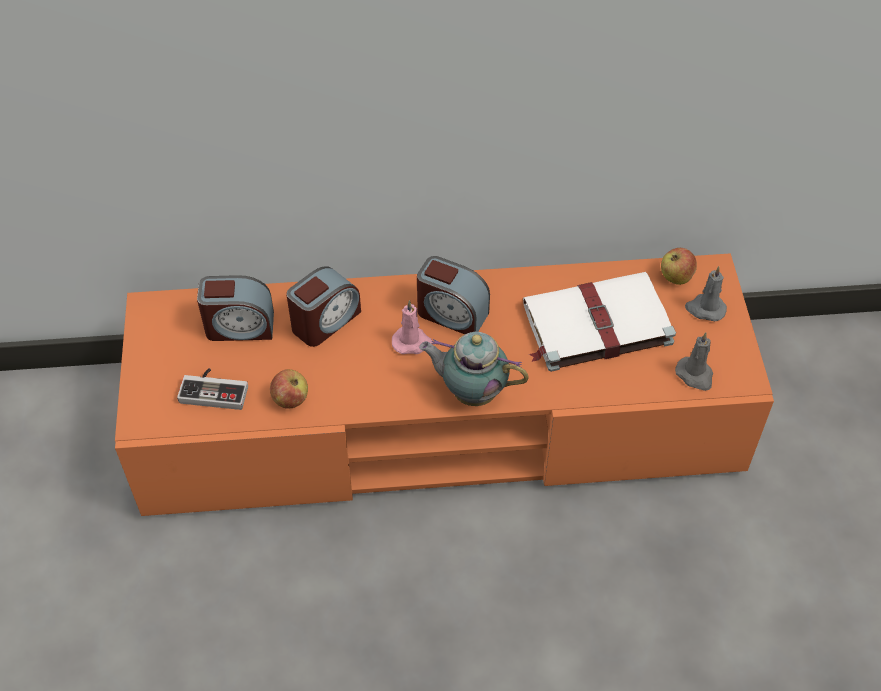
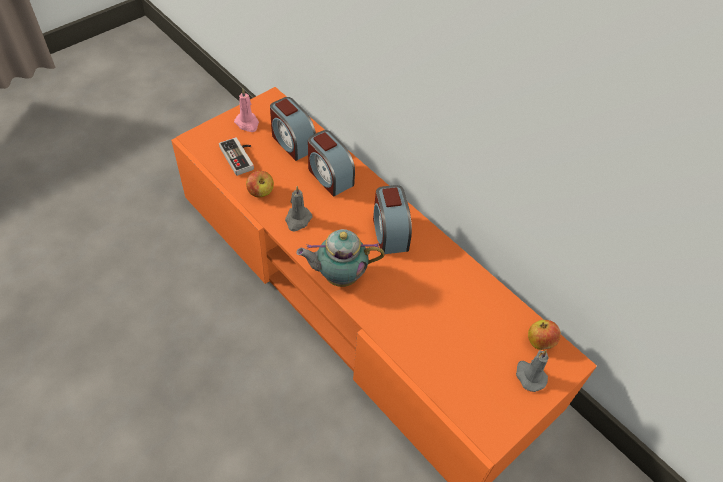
camera: 50 degrees right, 0 degrees up
(325, 321) = (329, 176): alarm clock -> alarm clock turned 45 degrees clockwise
(412, 342) = (350, 225): pink candle -> pink candle (247, 123)
(471, 392) = (338, 276): teapot -> teapot turned 75 degrees counterclockwise
(594, 324) = (452, 314): white book -> none
(695, 375) = (465, 401): grey candle -> grey candle (298, 220)

